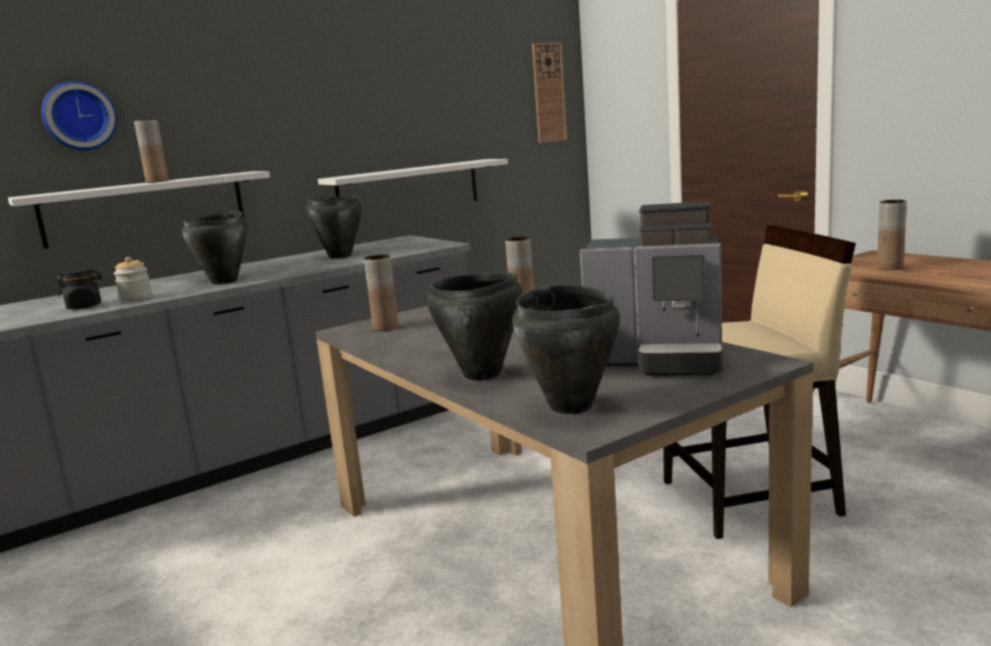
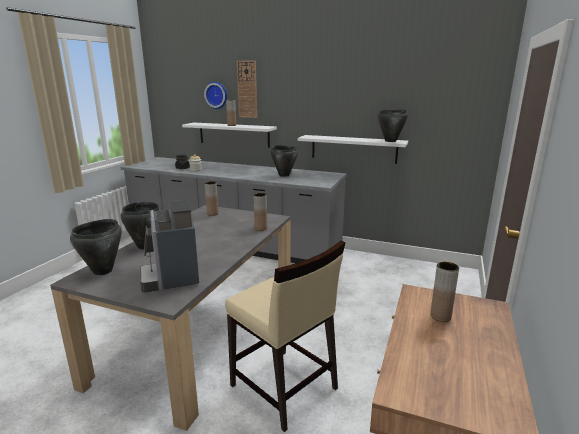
camera: 55 degrees right, 5 degrees up
(225, 282) = (226, 173): black cooking pot -> black cooking pot (390, 141)
(549, 93) = (471, 104): wall clock -> wall clock (247, 89)

